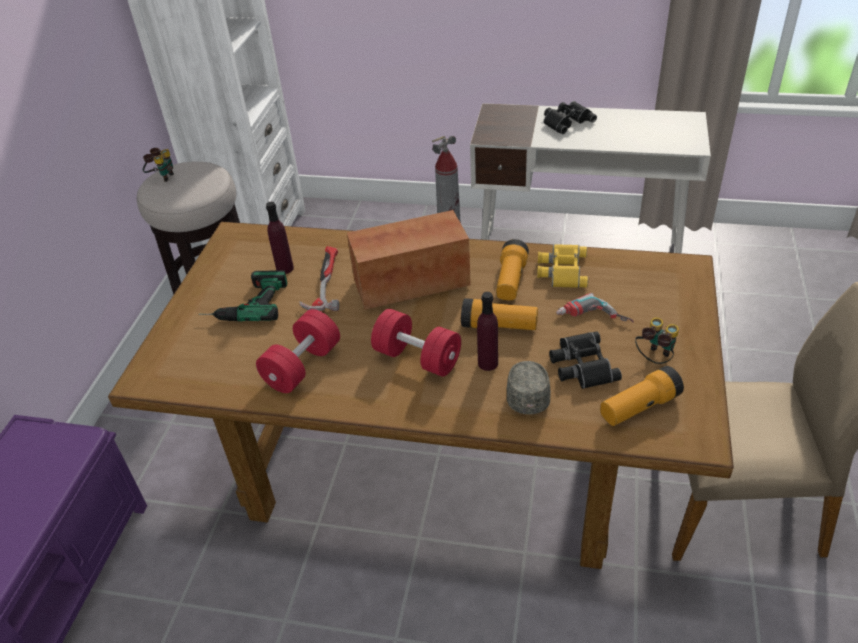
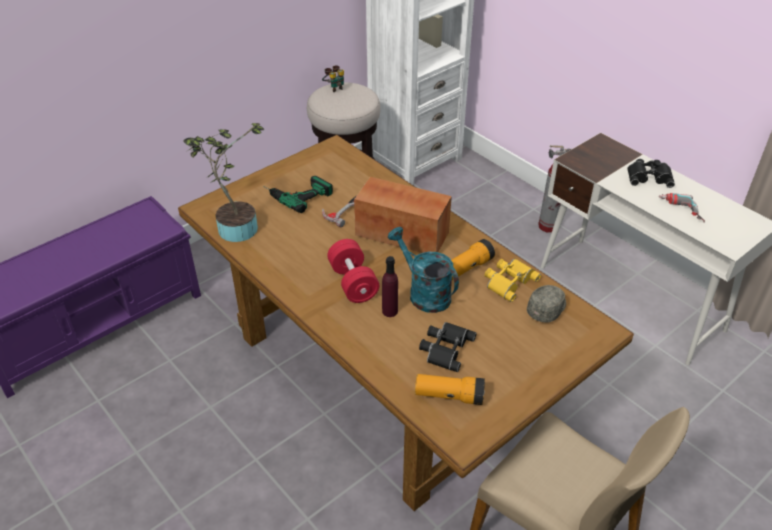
camera: 35 degrees right, 0 degrees up
(210, 378) = (233, 227): none -> potted plant
(285, 268) = (340, 184): purple bottle -> none
(302, 366) = (286, 249): red dumbbell -> none
(499, 326) = (424, 293): flashlight -> turquoise watering can
(527, 393) = (391, 343): grey cap -> grey cap (547, 309)
(593, 320) = (488, 325): power drill -> power drill (680, 211)
(654, 358) = (498, 374): binoculars -> none

